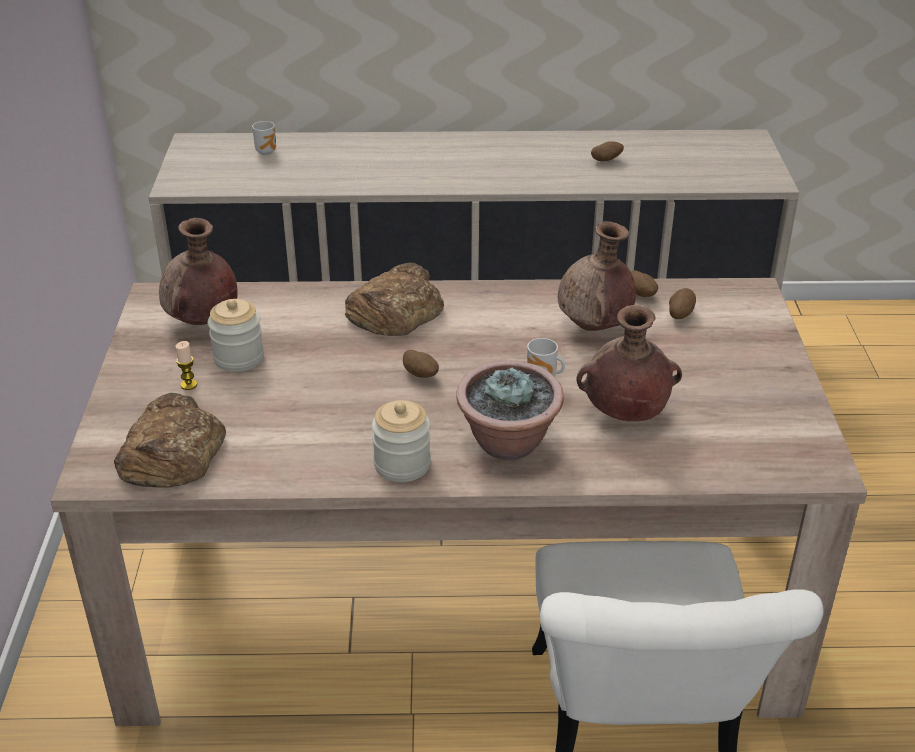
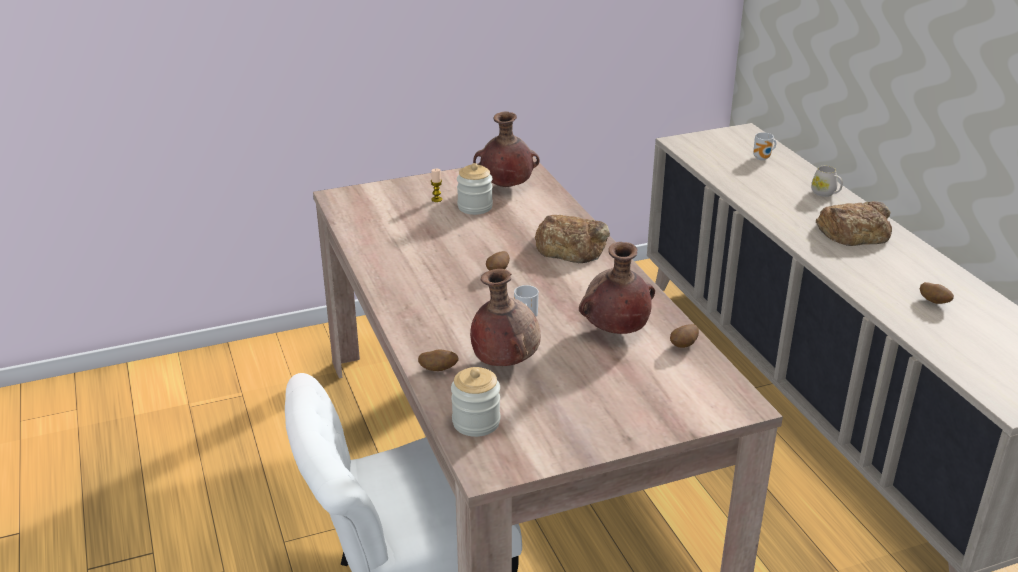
camera: 70 degrees right, 5 degrees down
(171, 453) = (369, 211): bread -> bread (854, 231)
(374, 144) = (825, 193): none -> white mug
(402, 464) = (395, 285): jar -> jar (476, 422)
(508, 444) = (439, 319): potted plant -> none
(680, 314) = (668, 369): potato -> potato (438, 370)

